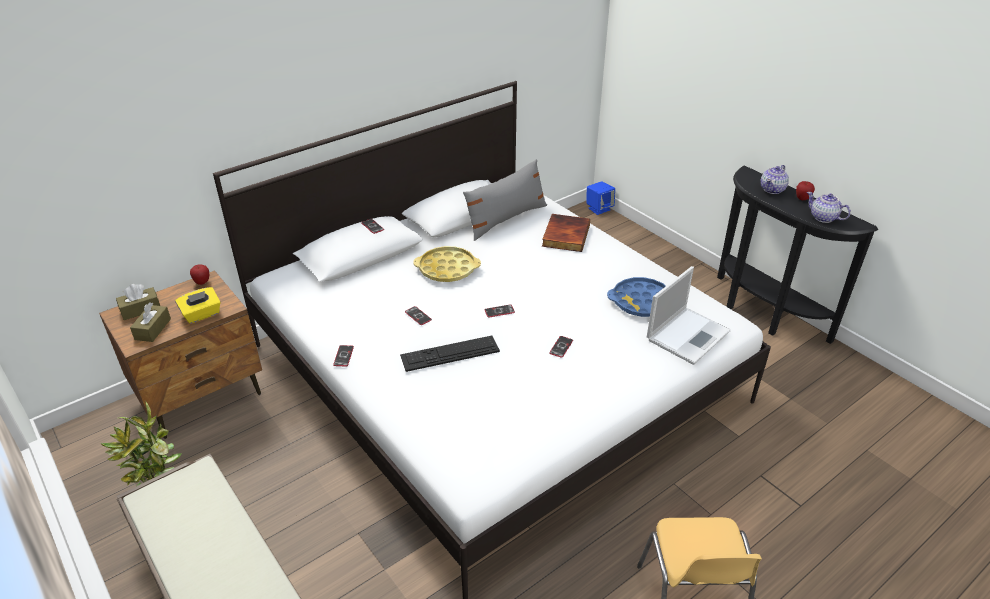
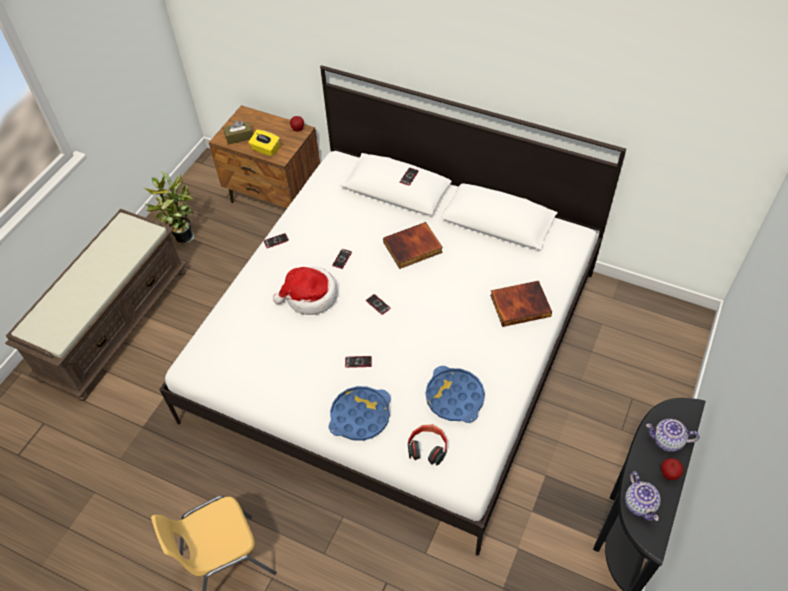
camera: 65 degrees right, 15 degrees up
(140, 309) = (254, 120): brown tissue box -> none
(447, 269) = (413, 248): yellow tray -> book
(450, 353) = (310, 296): keyboard -> hat
(506, 219) = (514, 253): grey pillow -> none
(599, 209) = (699, 324): blue speaker -> none
(629, 366) = (360, 416): none -> blue tray
(688, 334) = (428, 447): laptop -> headphones
(823, 218) = (640, 503): teapot -> teapot turned 150 degrees clockwise

